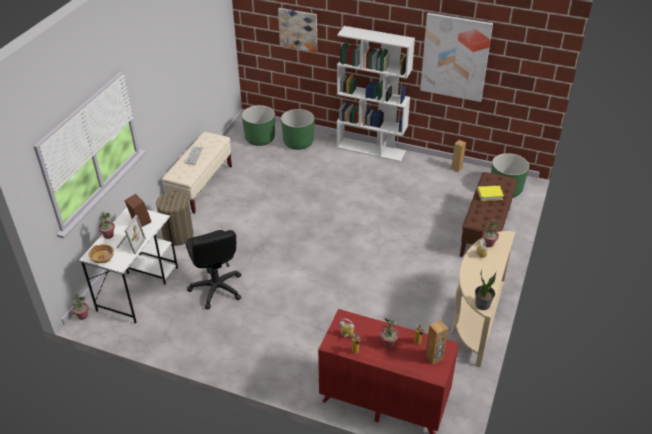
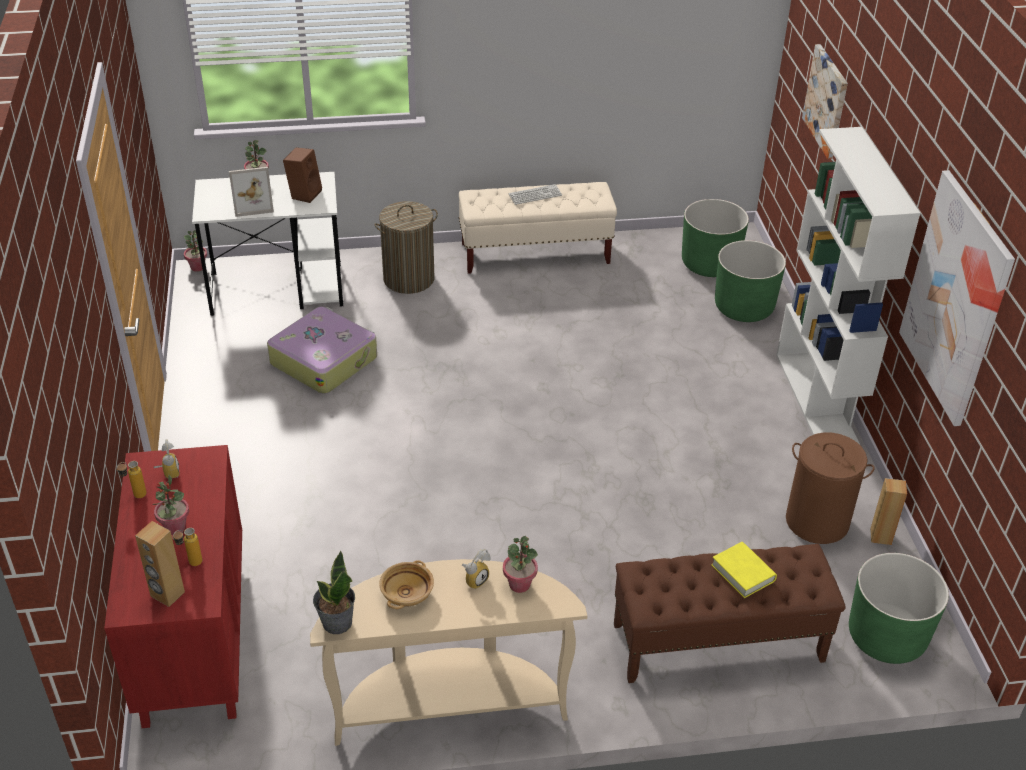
camera: 60 degrees right, 0 degrees up
(103, 258) = (210, 195): beige bowl -> beige bowl (407, 594)
(216, 289) = (324, 360): black office chair -> suitcase
(439, 179) = (817, 521): none -> brown laundry basket

